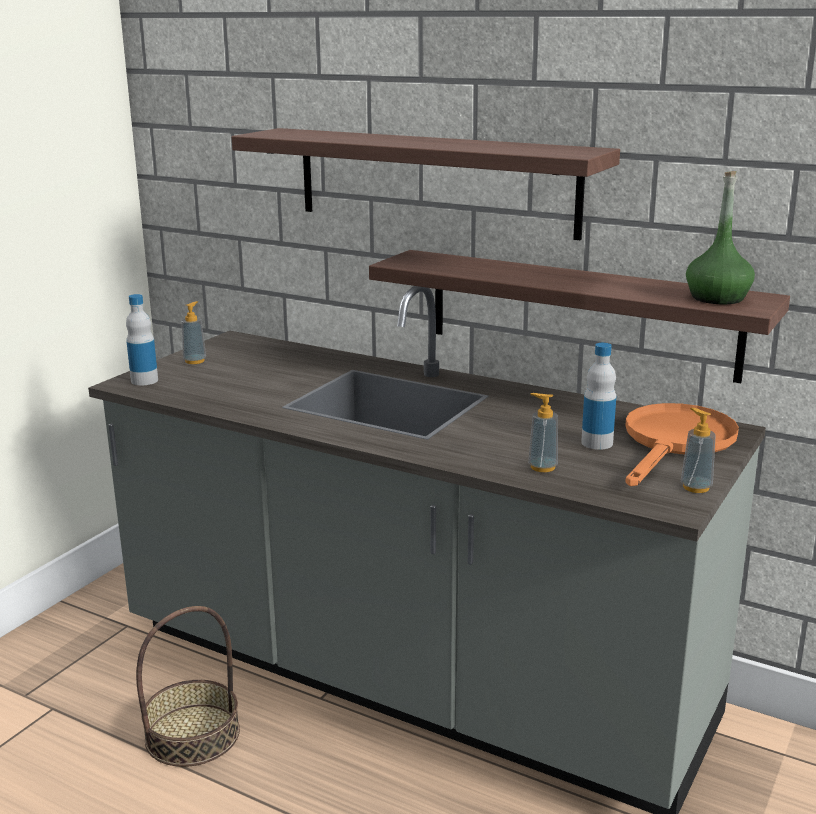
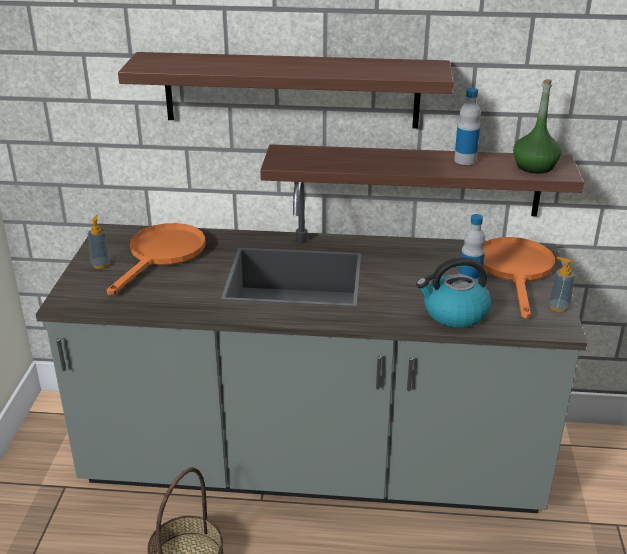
camera: 25 degrees left, 10 degrees up
(144, 380) = (79, 295): bottle -> bottle (465, 160)
(264, 363) = (162, 255): none -> orange frying pan
(542, 467) = (454, 313): soap dispenser -> kettle

